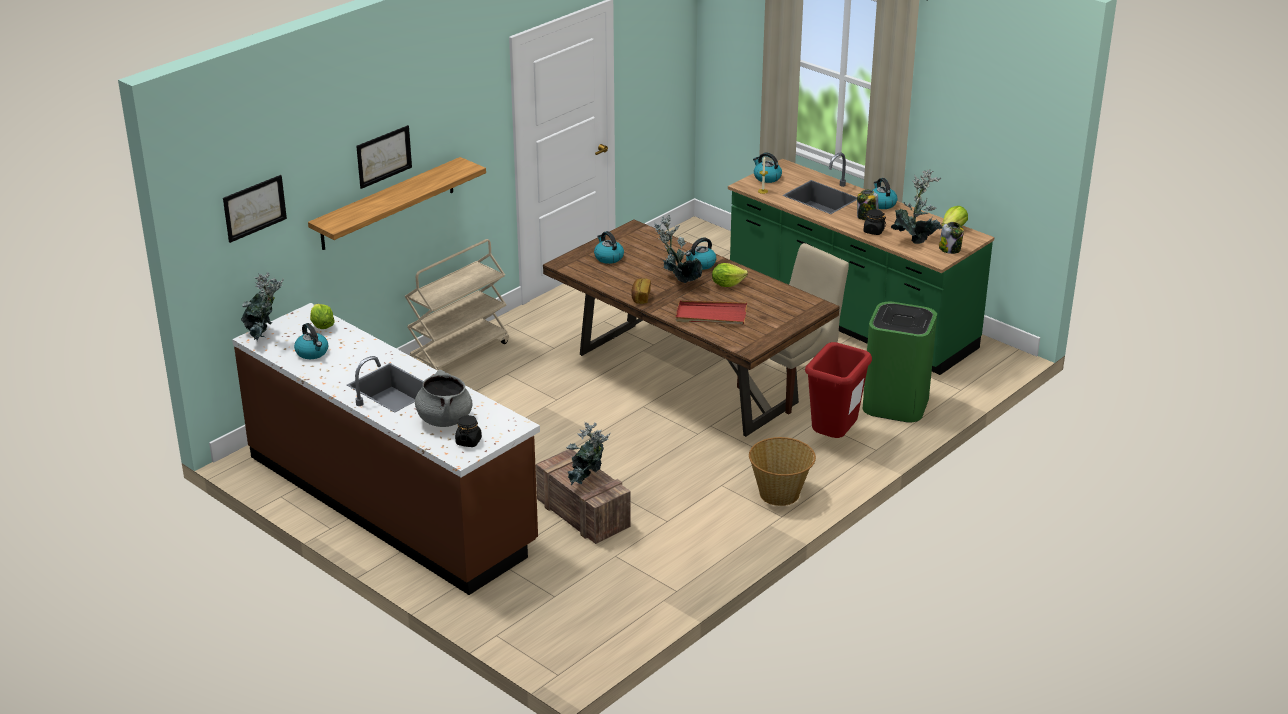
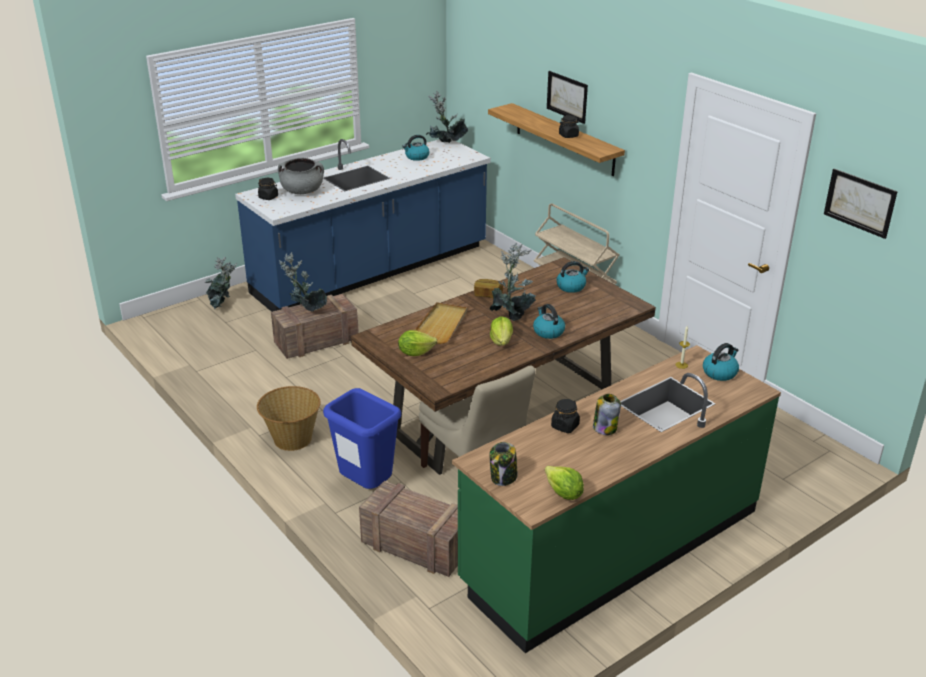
camera: 100 degrees right, 0 degrees up
(254, 208) = (484, 63): picture -> picture (859, 202)
(322, 326) = (453, 160): lettuce -> lettuce (415, 352)
(391, 501) = (372, 271): brown counter -> blue counter
(422, 184) = (568, 135): none -> black jar
(711, 315) = (441, 325): red tray -> beige tray
(833, 439) = (366, 487): red trash can -> blue trash can
(881, 204) = (642, 446): kettle -> none
(896, 404) = (414, 545): green trash can -> crate
(915, 239) = (536, 455): potted plant -> potted plant (222, 307)

